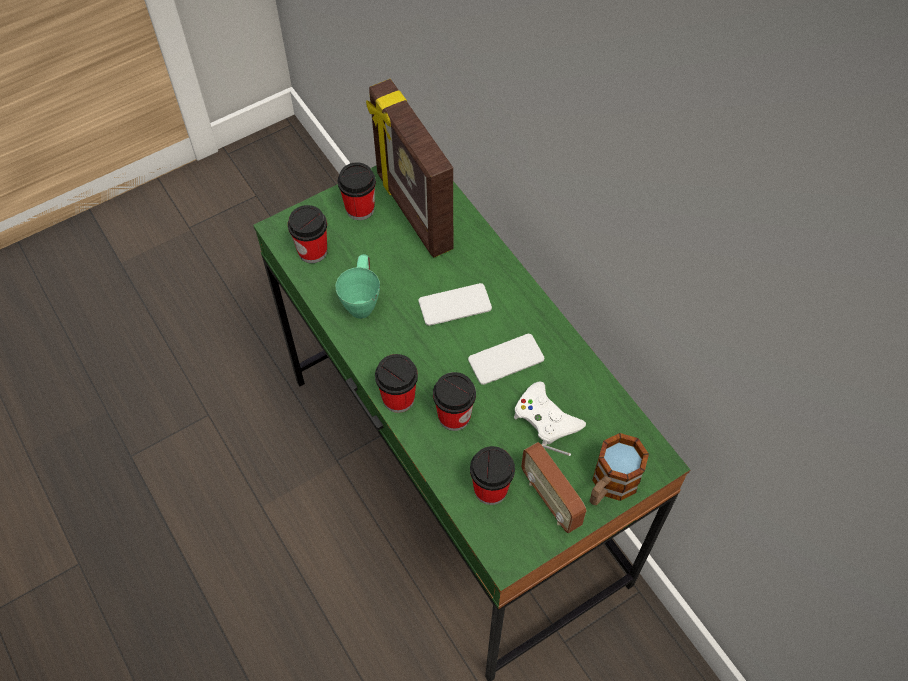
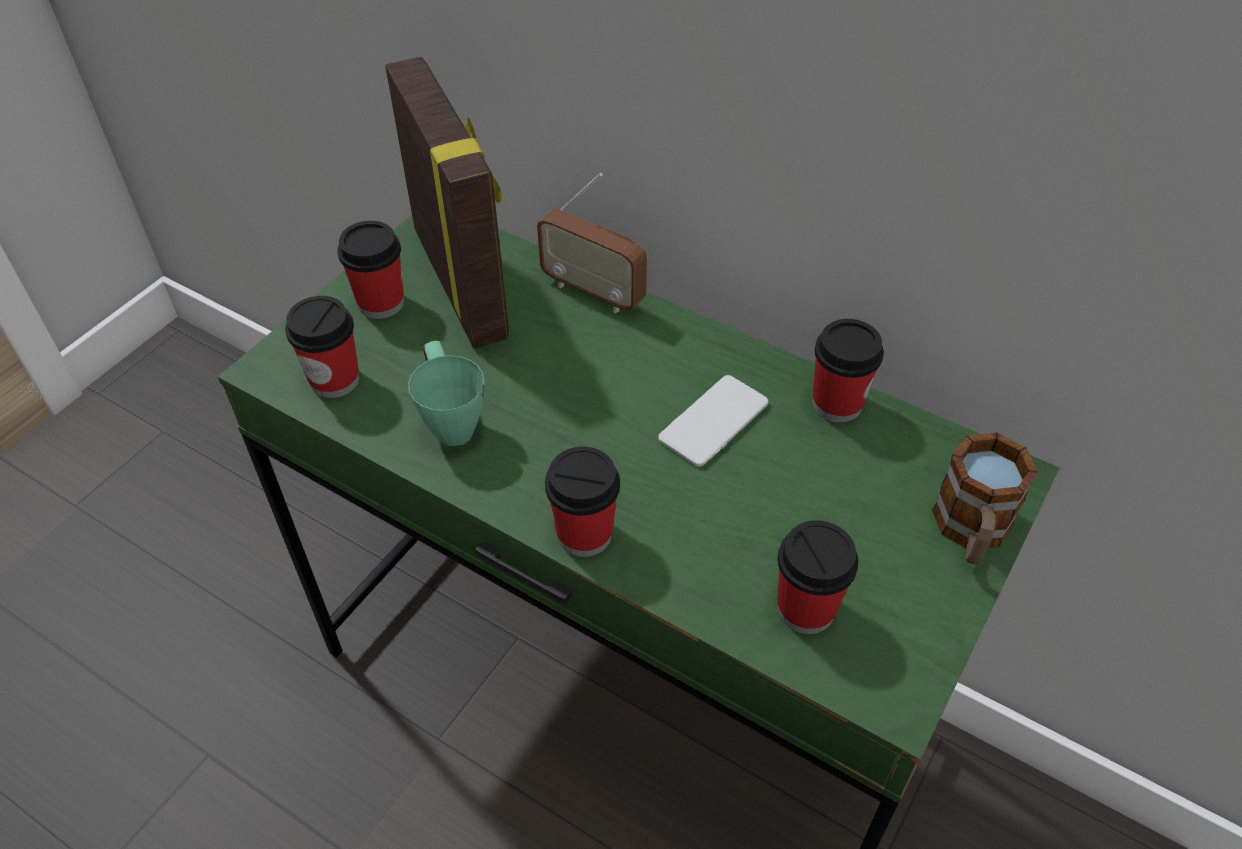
camera: 25 degrees left, 10 degrees down
(412, 212) = (463, 283): picture frame -> picture frame turned 150 degrees counterclockwise
(454, 416) = (685, 526): cup -> cup (837, 404)
(455, 305) = (595, 378): phone -> none
(546, 418) = (820, 477): white game controller -> none
(551, 499) = (903, 586): radio -> radio (593, 292)

